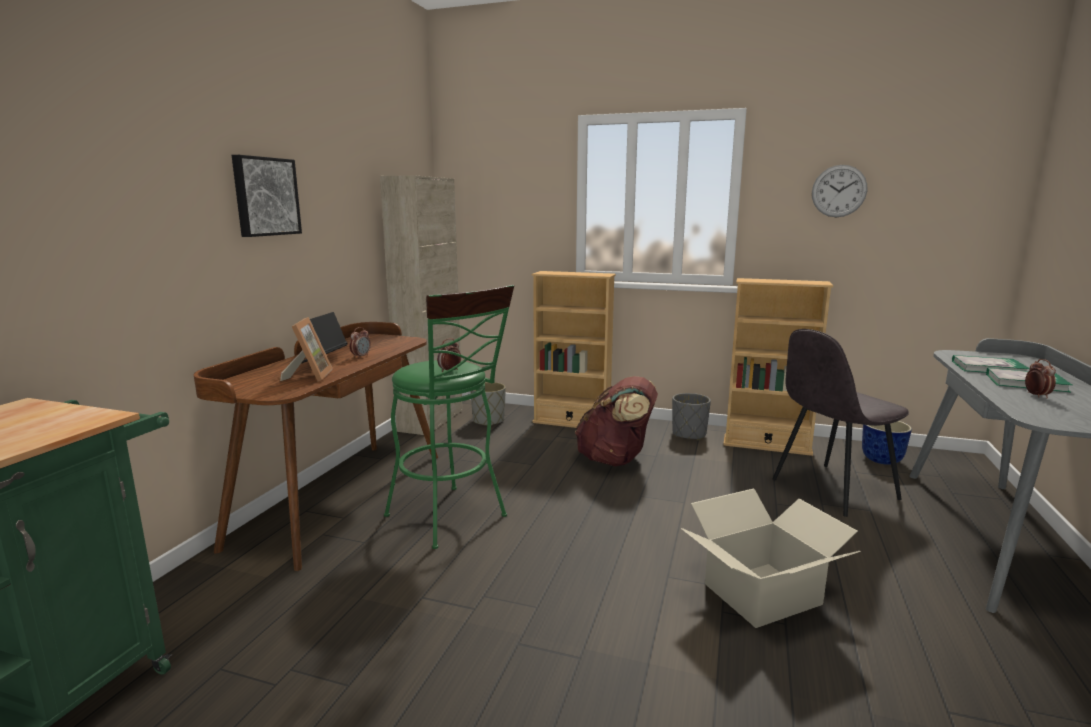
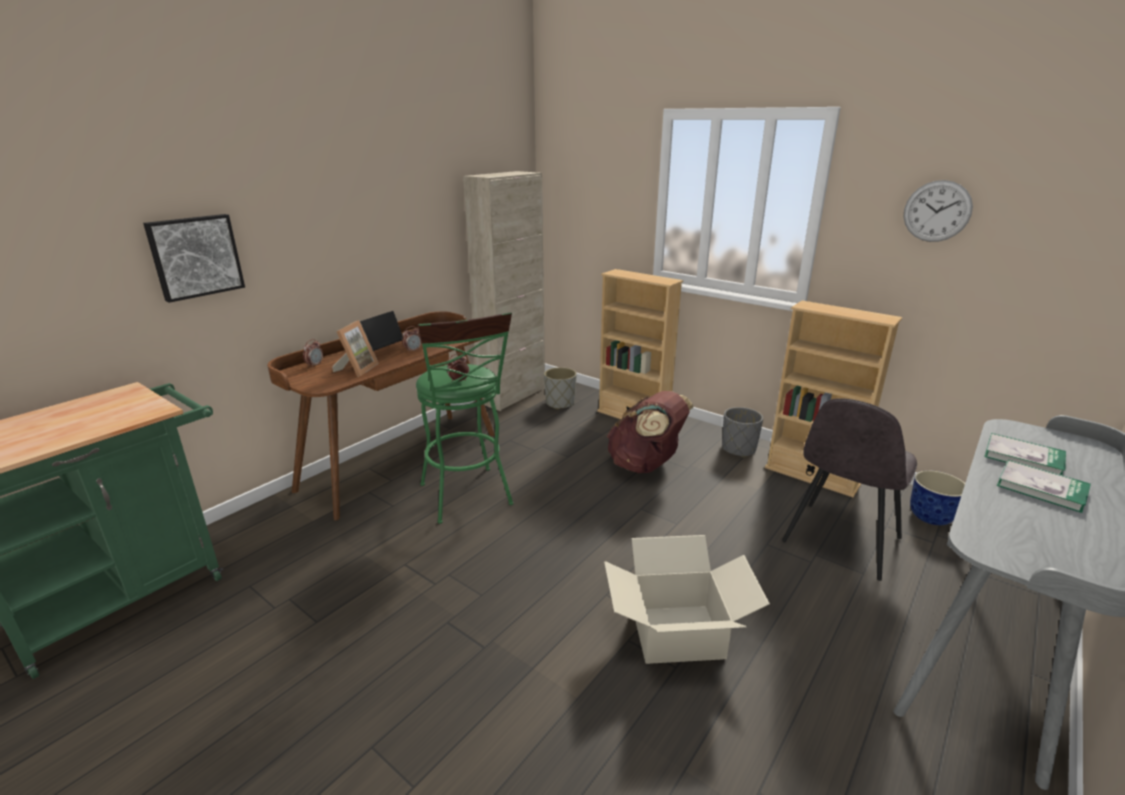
camera: 20 degrees right, 10 degrees up
(265, 196) = (338, 211): picture -> picture (195, 256)
(831, 490) = (840, 541): grey chair -> grey chair turned 45 degrees counterclockwise
(1036, 396) = (1026, 510): alarm clock -> alarm clock (315, 365)

